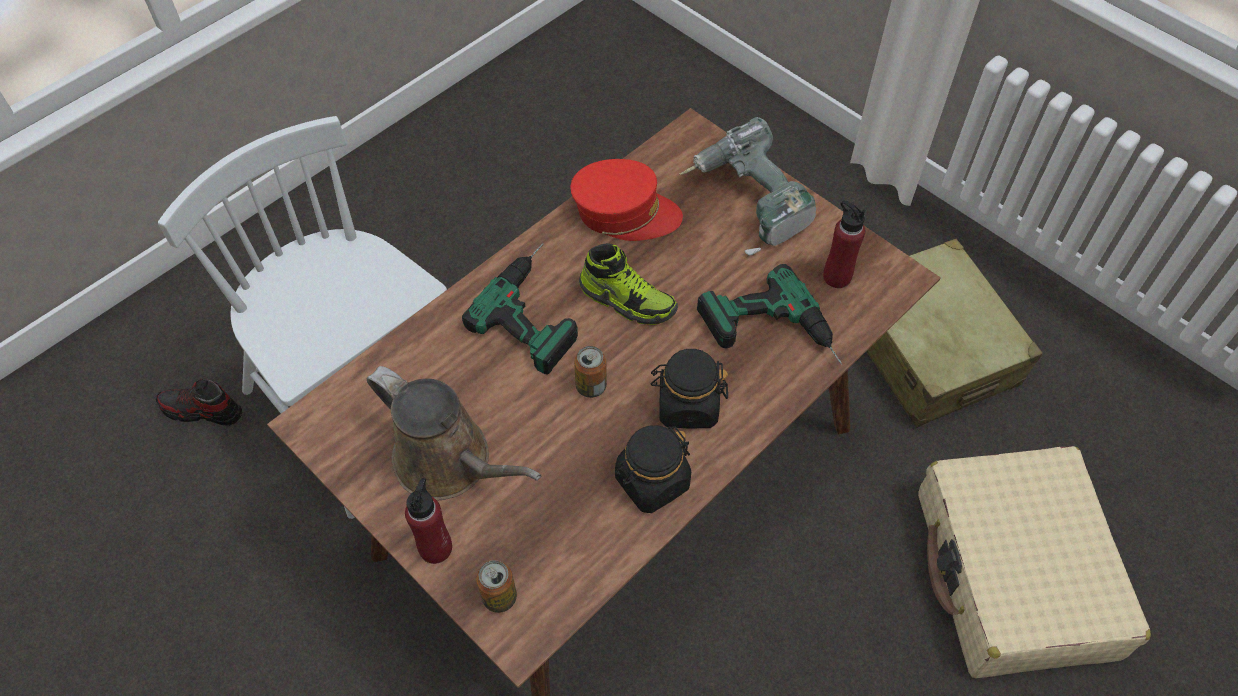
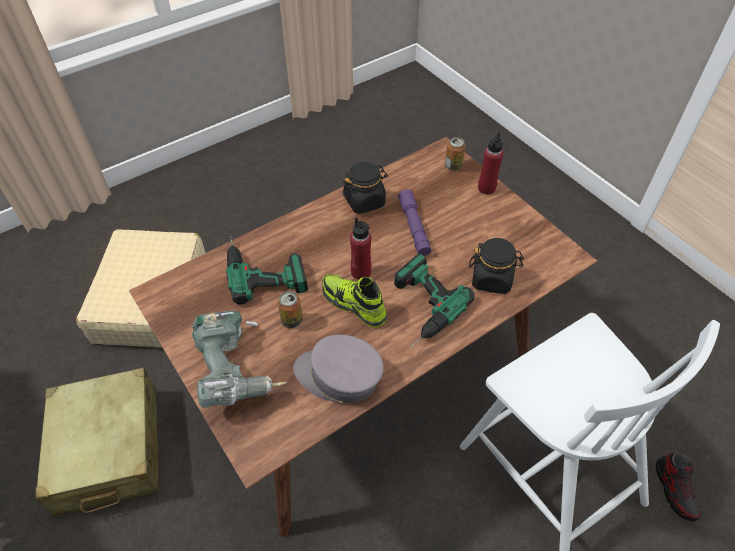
camera: 170 degrees left, 5 degrees down
(202, 411) = (675, 490): shoe -> shoe turned 60 degrees clockwise
(449, 462) = (480, 225): brown watering can -> none
(559, 440) = (414, 227): none -> purple flashlight
(591, 386) = (390, 253): can -> can (292, 320)
(625, 213) = (339, 377): red cap -> grey cap
(687, 405) = (333, 235): black jar -> black jar (492, 279)
(837, 276) = (200, 300): red bottle -> red bottle (361, 272)

